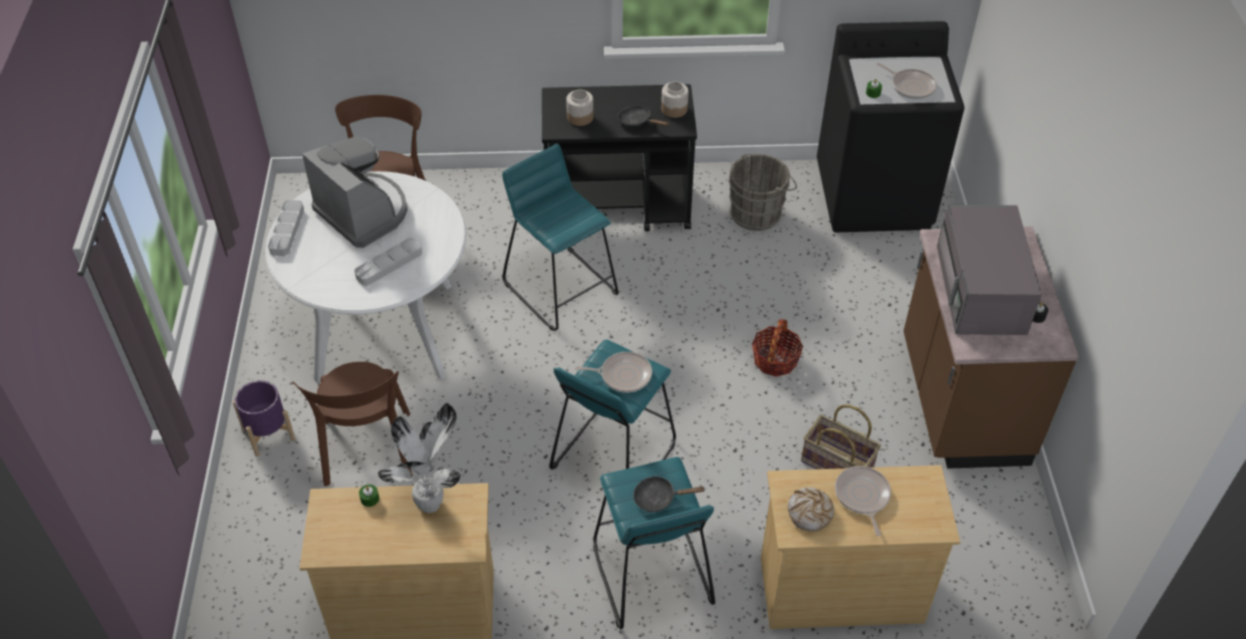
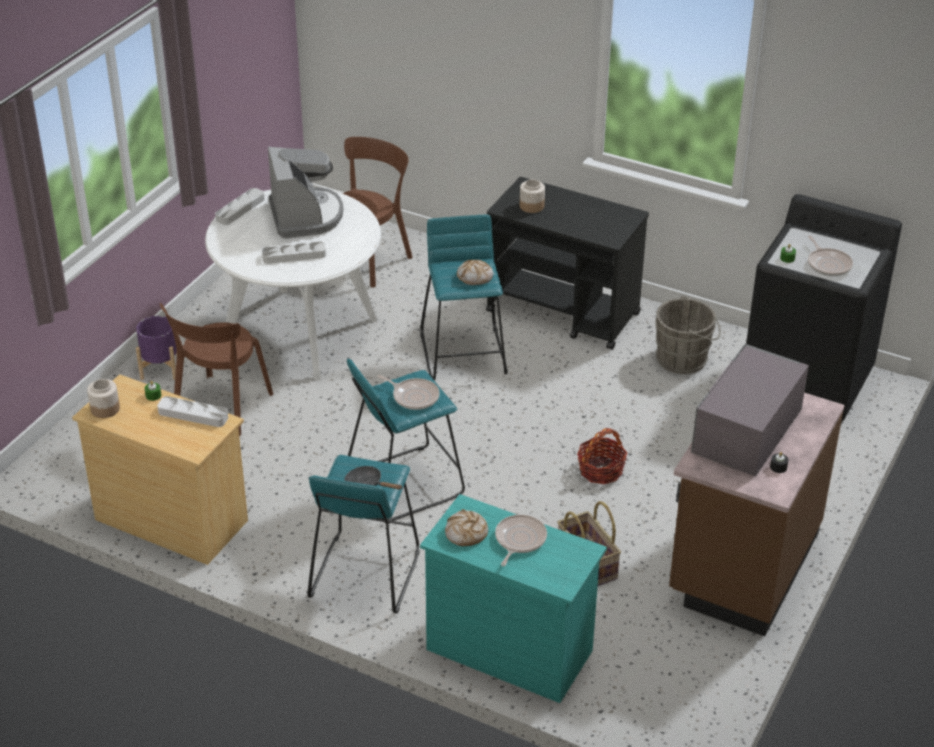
camera: 30 degrees right, 10 degrees down
(432, 503) = (193, 415): potted plant -> grey tray
(573, 214) = (475, 277): none -> bread
(637, 121) = (577, 224): black frying pan -> none
(674, 109) = (617, 225): jar -> jar (105, 409)
(840, 589) = (508, 649): beige dresser -> turquoise dresser

